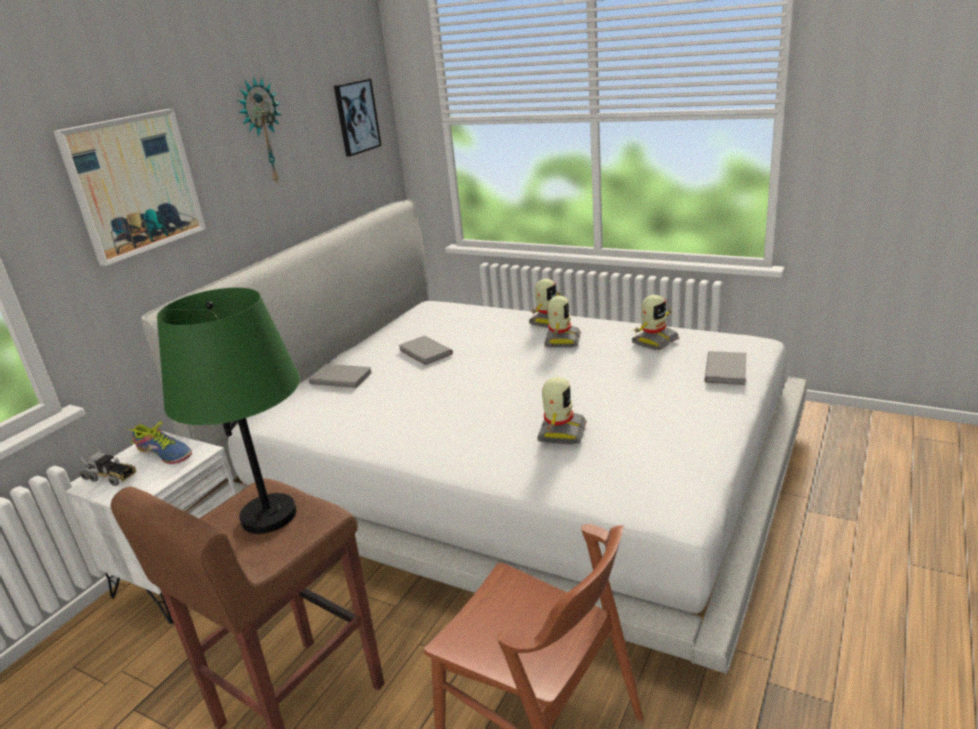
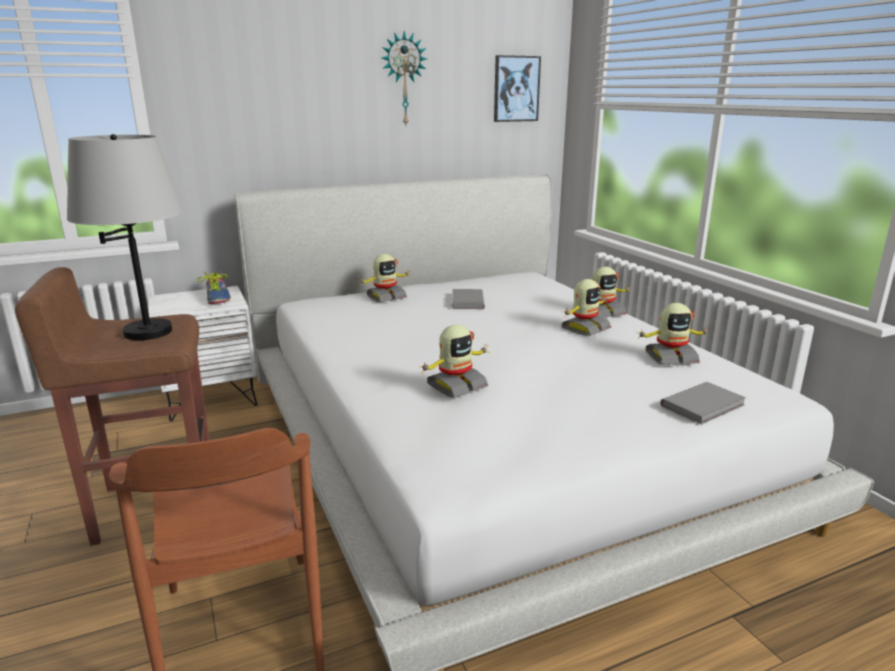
camera: 35 degrees right, 5 degrees down
(111, 477) = (175, 299): toy truck -> none
(134, 184) = (268, 94): picture -> none
(268, 515) = (148, 332): green table lamp -> grey table lamp
(341, 377) = (386, 297): grey book -> toy robot

